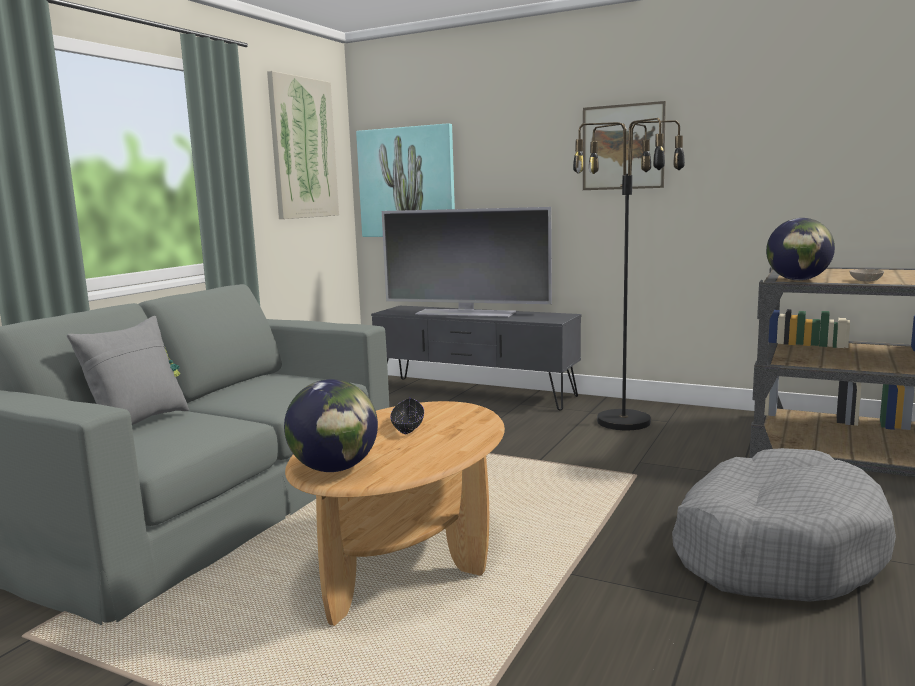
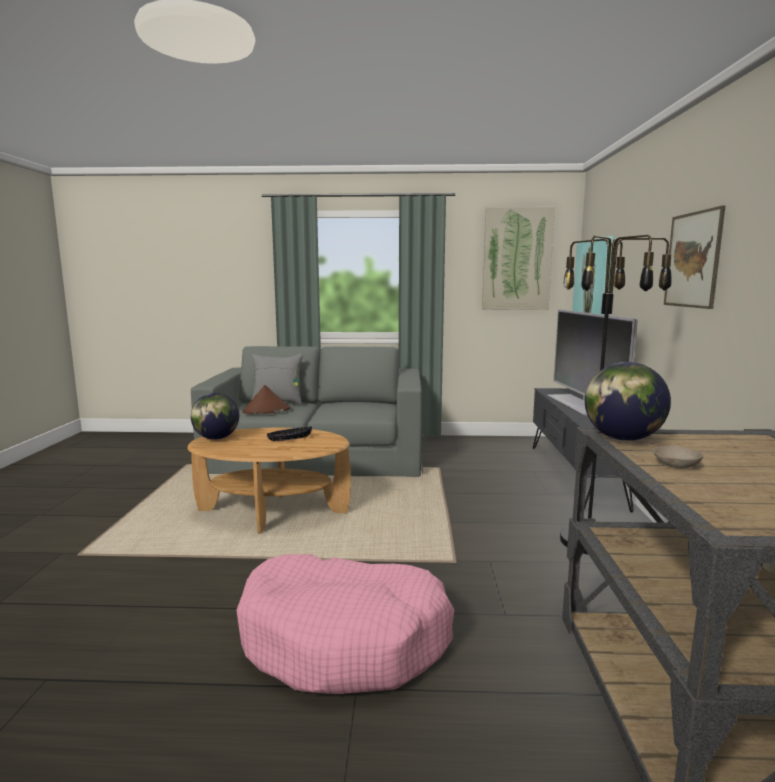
camera: 65 degrees right, 0 degrees up
(182, 433) = (266, 410): none -> brown hat
(774, 549) = (345, 639): grey dog bed -> pink dog bed

